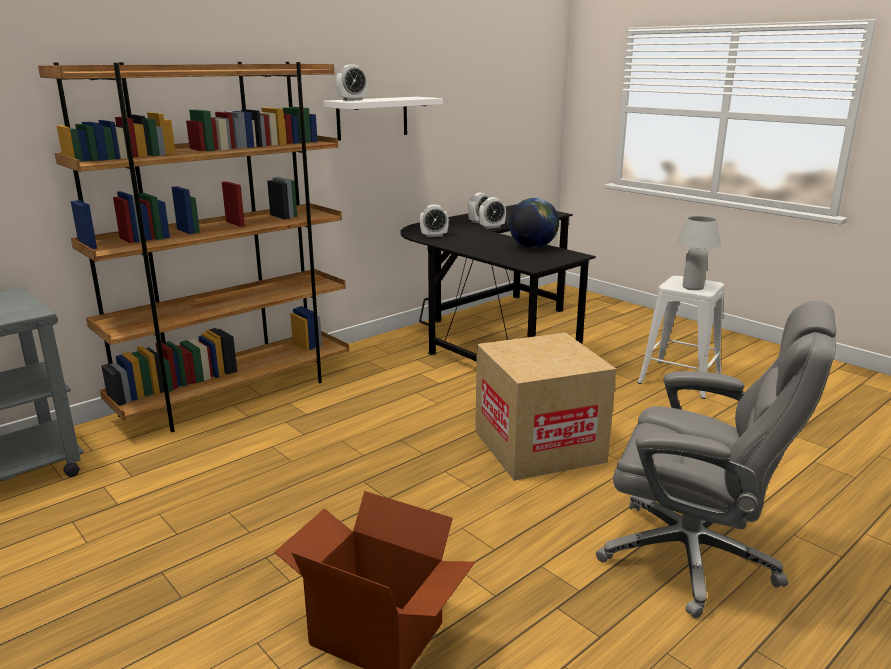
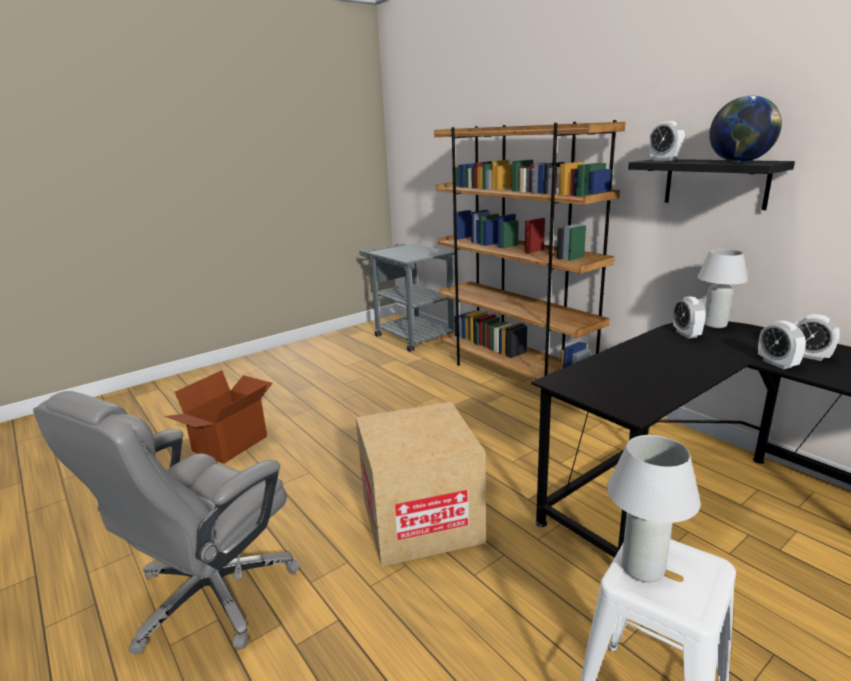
camera: 95 degrees right, 0 degrees up
(372, 118) = (715, 183): white shelf -> black shelf
(414, 229) = (715, 325): none -> white table lamp
(532, 247) = (666, 385): globe -> globe (740, 162)

